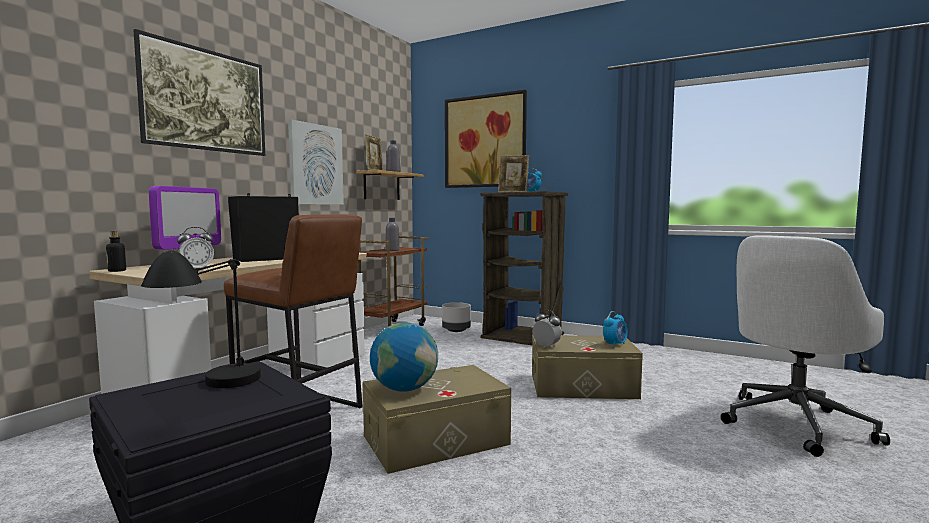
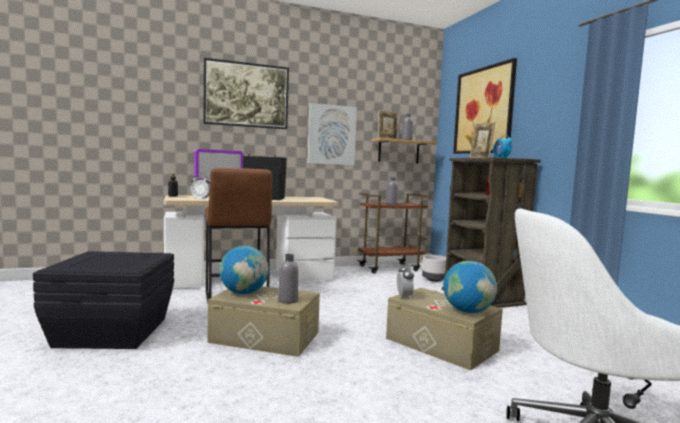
camera: 40 degrees right, 0 degrees up
(214, 396) = (111, 261): black table lamp -> none
(471, 382) = (288, 300): none -> grey bottle
(615, 345) = (468, 311): alarm clock -> globe

